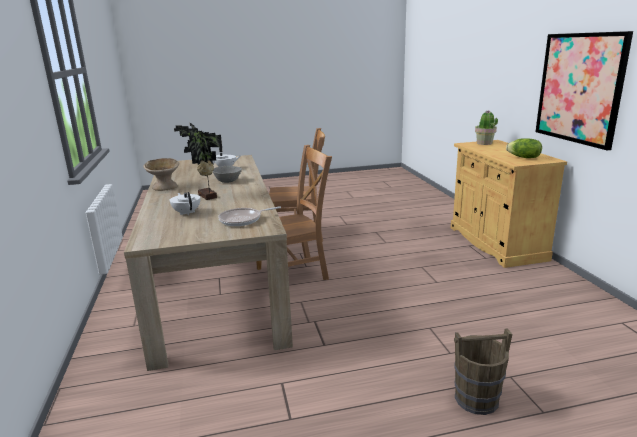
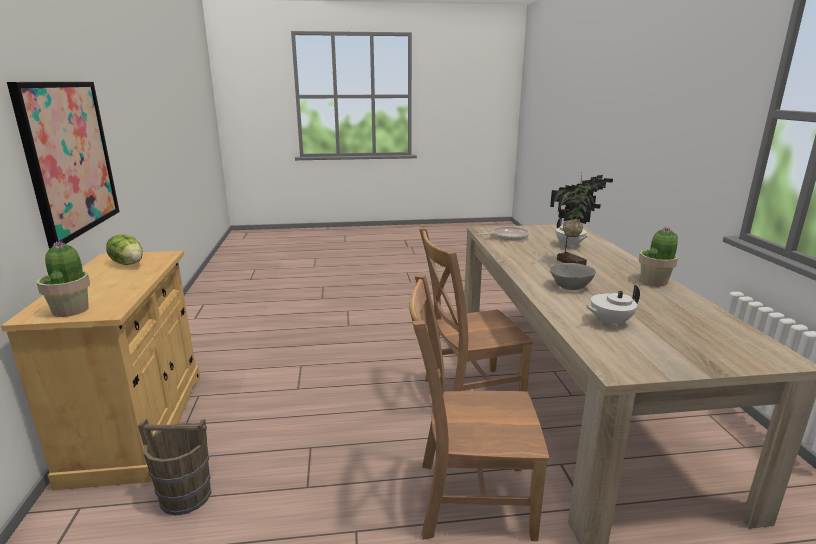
camera: 175 degrees left, 0 degrees up
(165, 187) = (654, 281): beige bowl -> potted plant
(476, 399) = (353, 292): brown bucket -> brown bucket (186, 496)

